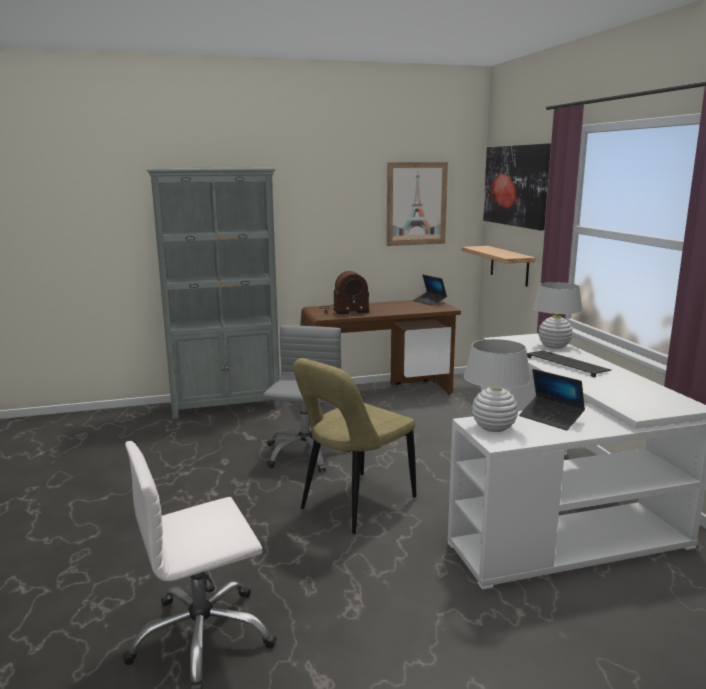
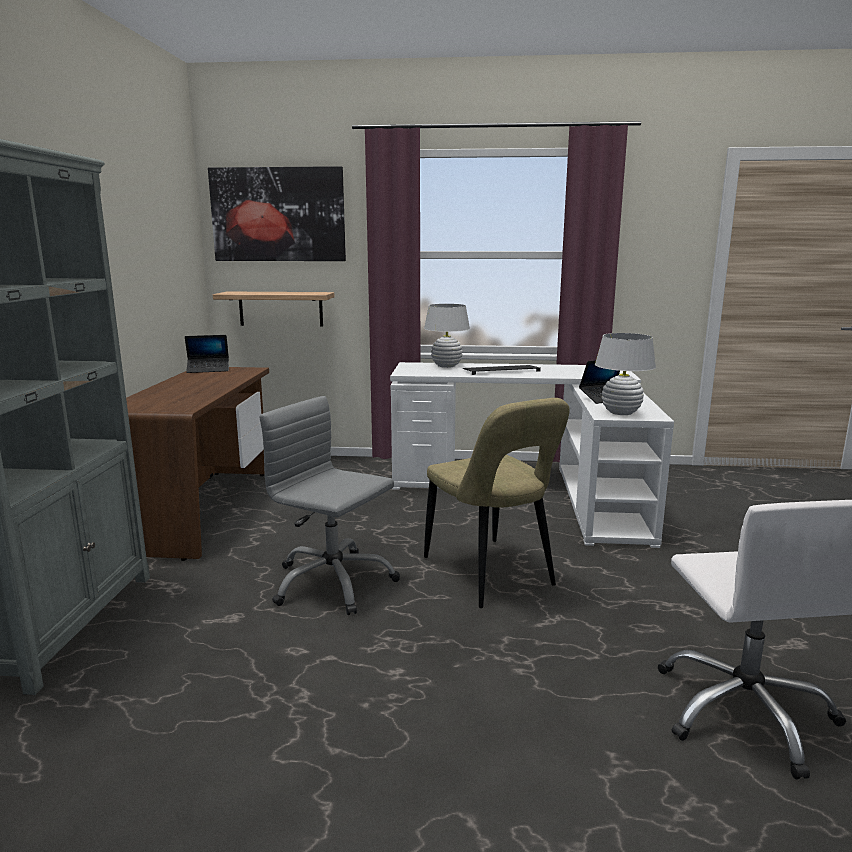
camera: 70 degrees left, 0 degrees up
(343, 310) = (169, 398): radio -> none
(416, 204) = (162, 238): picture -> none

